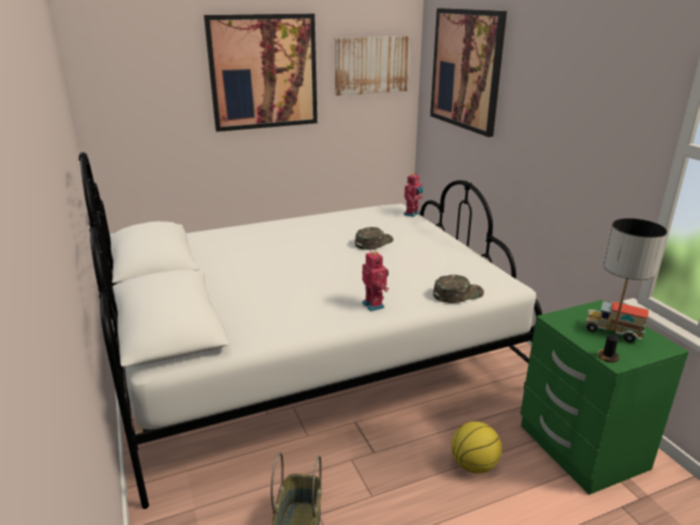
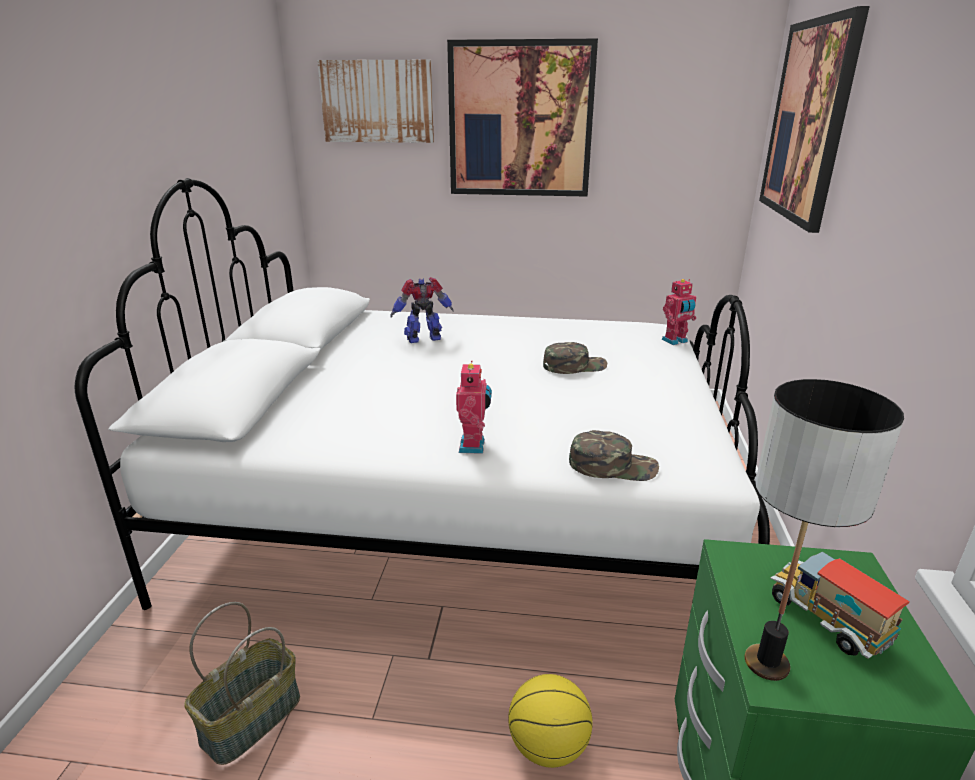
camera: 30 degrees right, 0 degrees up
(255, 246) = (424, 339): none -> toy robot
(372, 65) = (683, 119): picture -> picture (377, 101)

